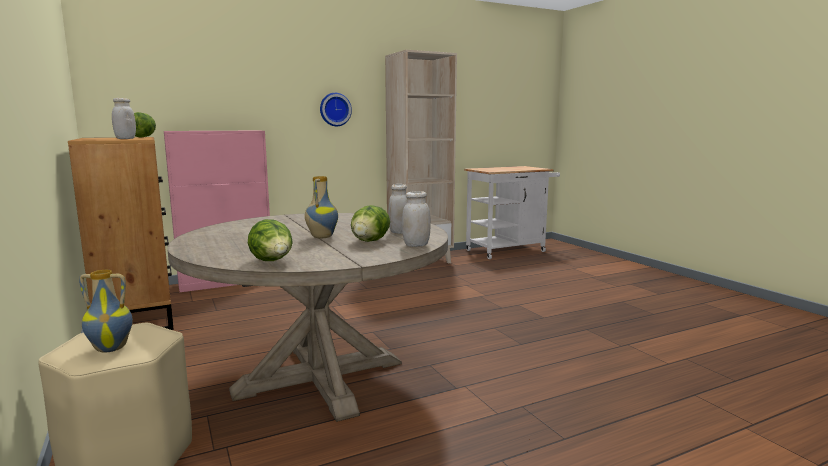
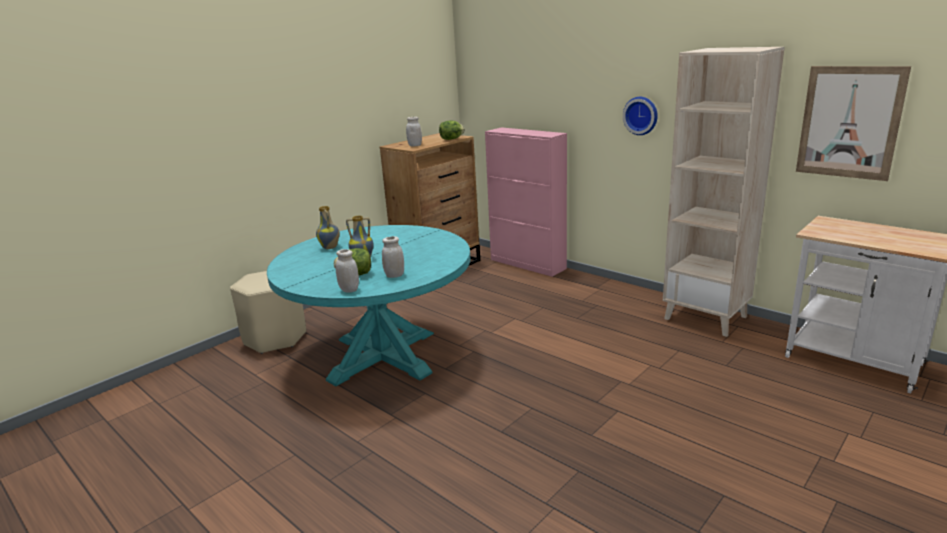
camera: 70 degrees right, 10 degrees up
(112, 348) = (256, 281): vase -> vase (330, 247)
(273, 262) = (287, 267): lettuce -> none
(320, 376) = (383, 356): beige dining table -> turquoise dining table
(469, 108) = (849, 122): none -> picture

